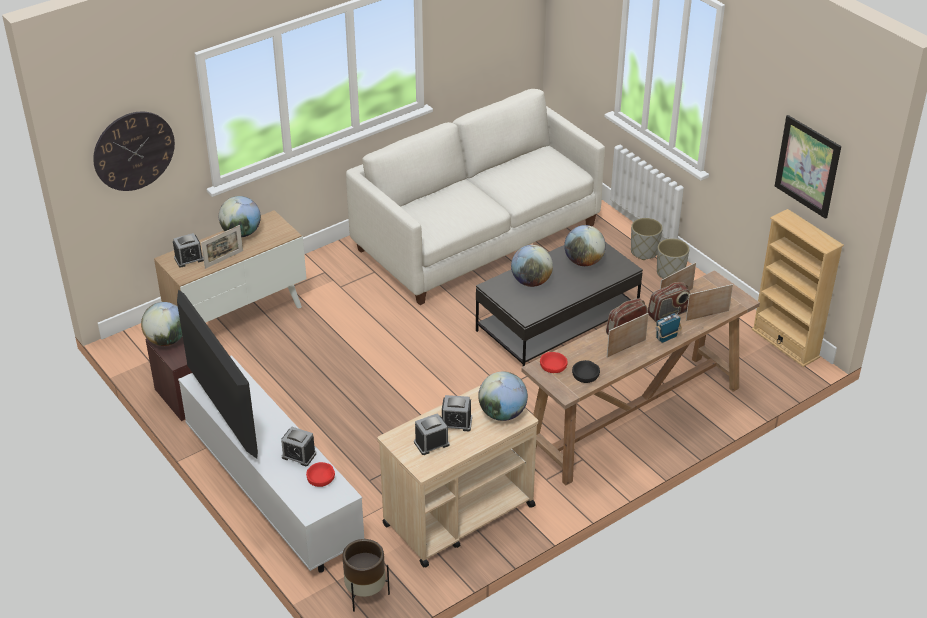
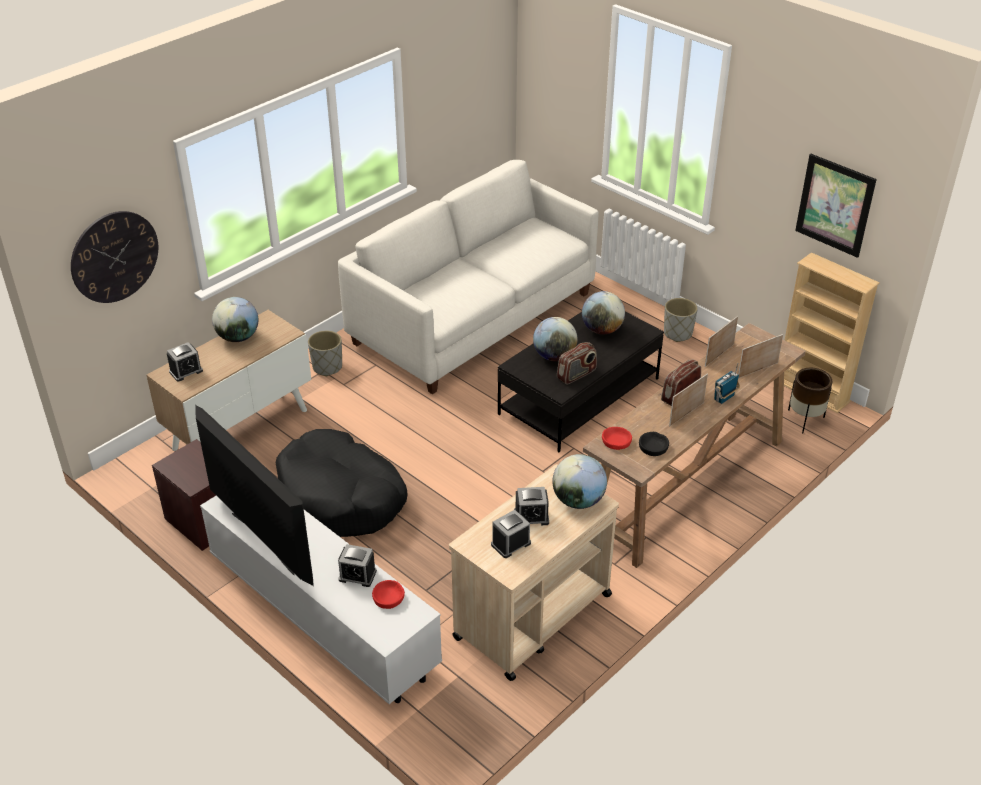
camera: 10 degrees left, 0 degrees up
(166, 340) = (176, 464): globe -> none
(224, 259) = (225, 367): picture frame -> none
(314, 389) = (341, 497): none -> black dog bed
(365, 595) = (454, 722): brown planter -> brown planter (804, 420)
(644, 252) = (645, 315): grey planter -> grey planter (327, 367)
(668, 313) = (717, 372): radio -> radio (576, 375)

